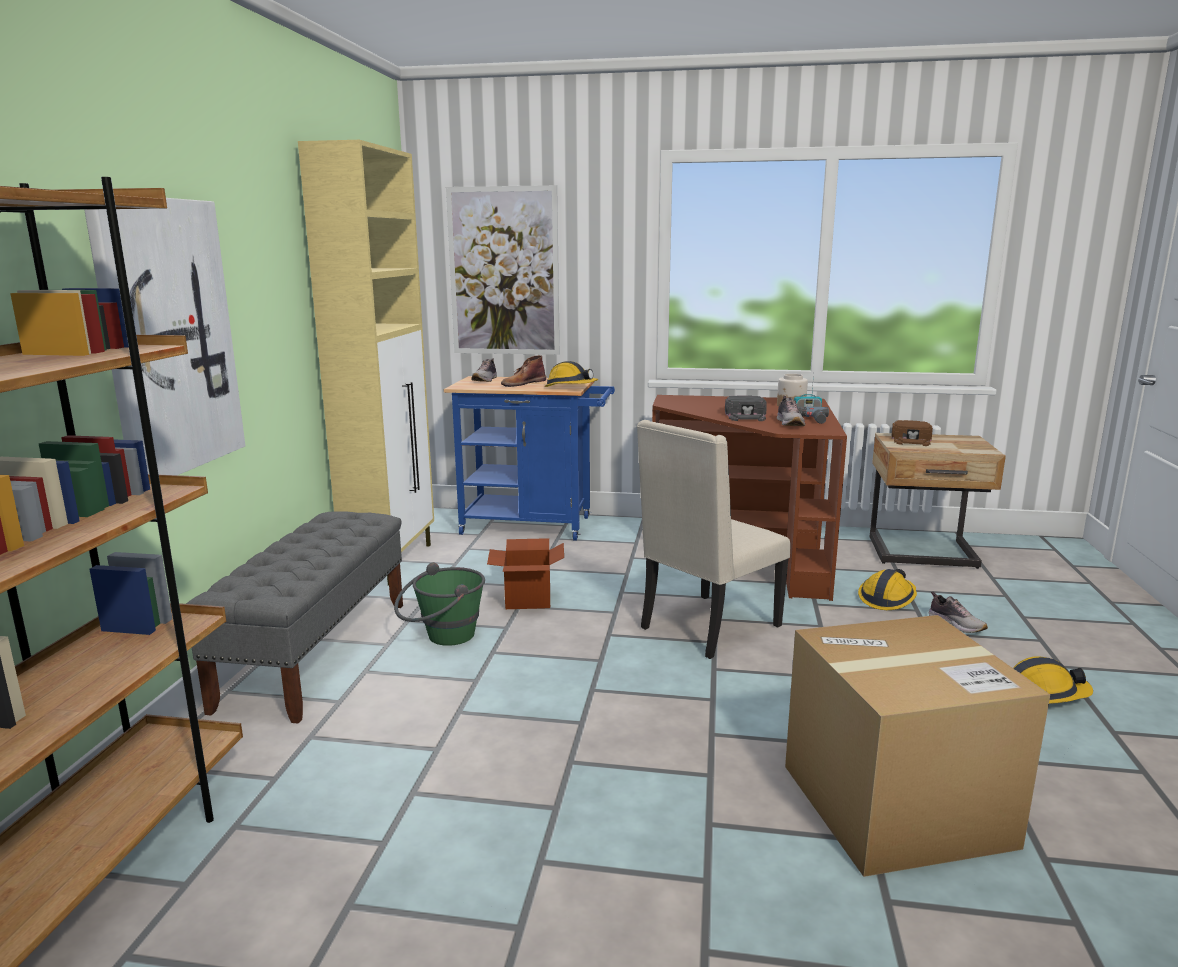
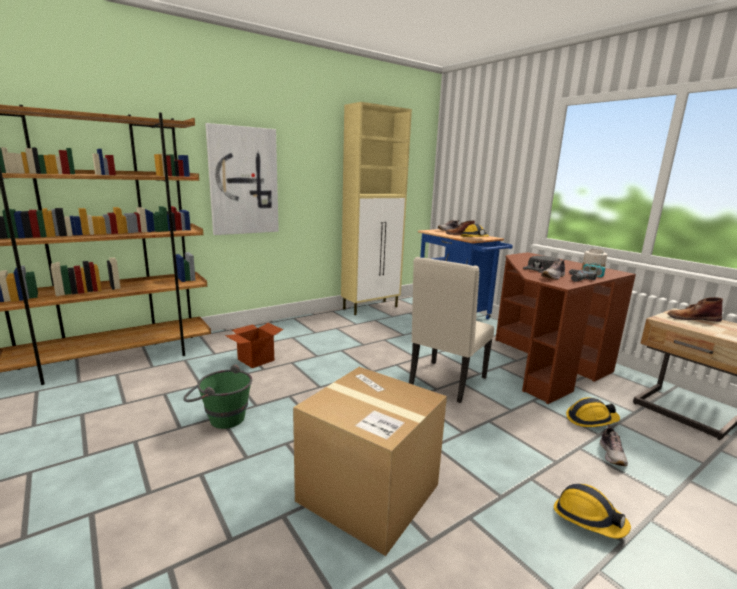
camera: 45 degrees right, 0 degrees up
(316, 652) = (291, 326): grey bench -> none
(442, 638) = (335, 338): green bucket -> green bucket (220, 418)
(504, 272) = (471, 173): picture -> none
(528, 599) = (392, 339): cardboard box -> cardboard box (256, 360)
(707, 628) = (446, 382): beige chair -> beige chair turned 60 degrees counterclockwise
(911, 439) = (692, 318): brown cap -> brown boot

